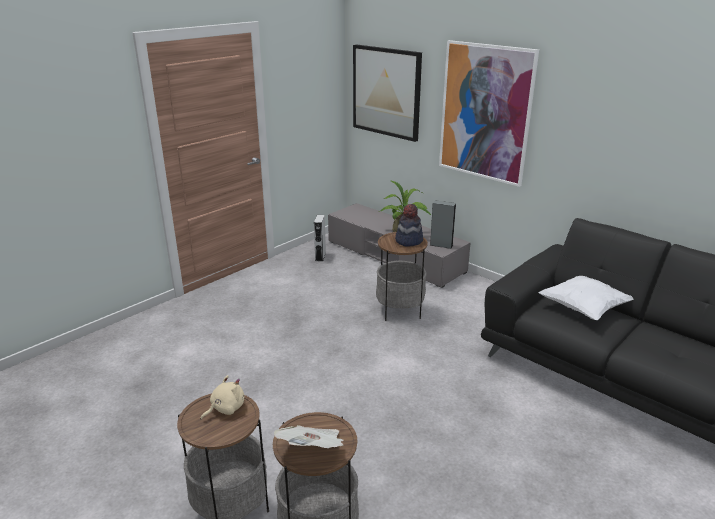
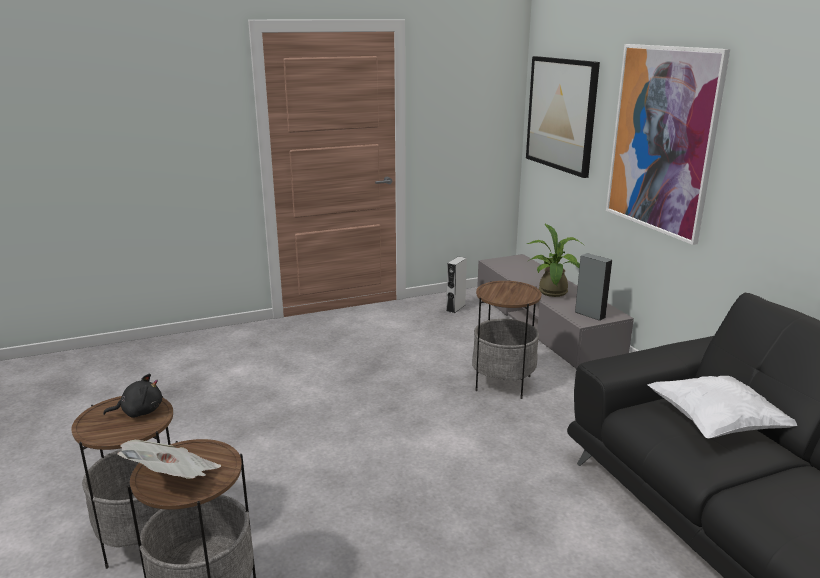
camera: 25 degrees right, 5 degrees down
(225, 408) = (139, 411): beige plush toy -> black plush toy
(408, 240) = (517, 292): hat -> none

